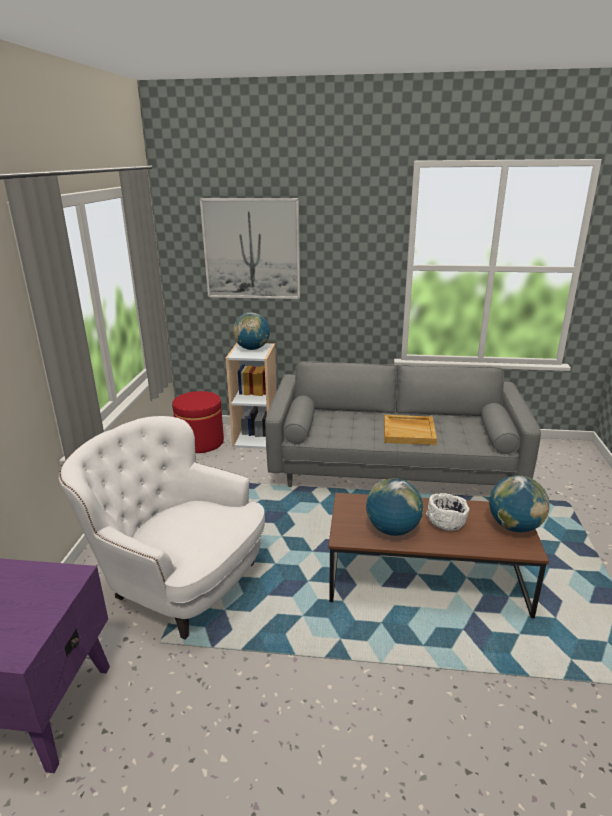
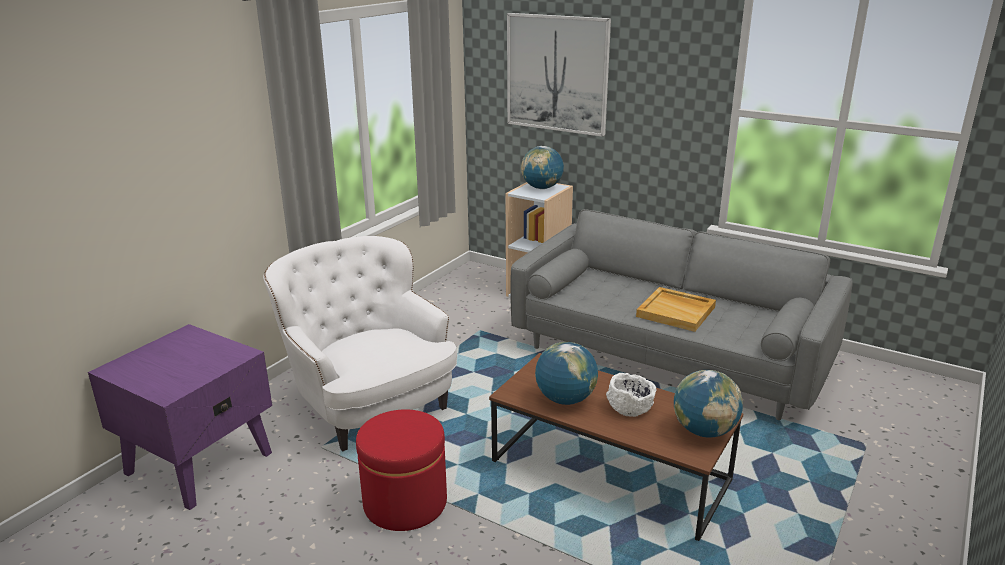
camera: 25 degrees right, 0 degrees up
(200, 442) = (477, 285): red ottoman -> red ottoman (405, 503)

